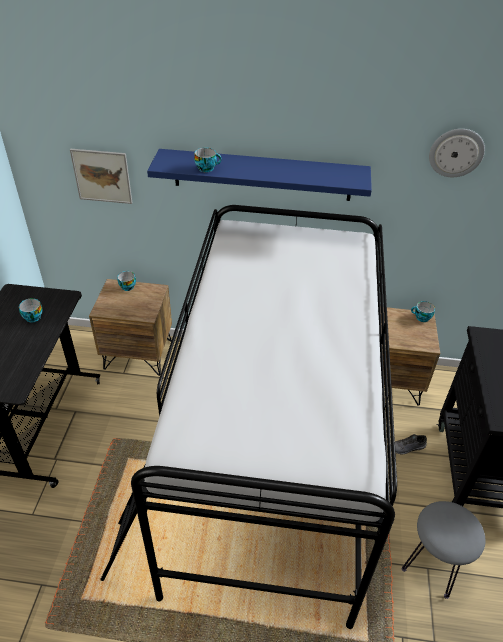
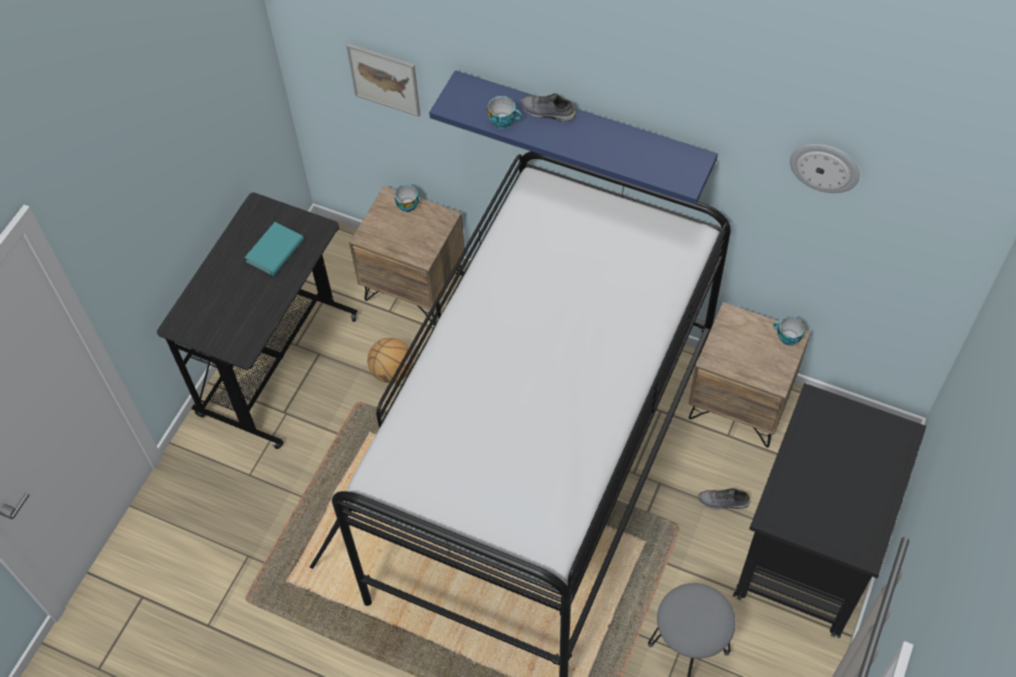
camera: 20 degrees right, 15 degrees up
(32, 317) = (275, 251): cup -> turquoise book
(135, 412) = (392, 371): none -> basketball
(237, 161) = (547, 112): none -> grey shoe

